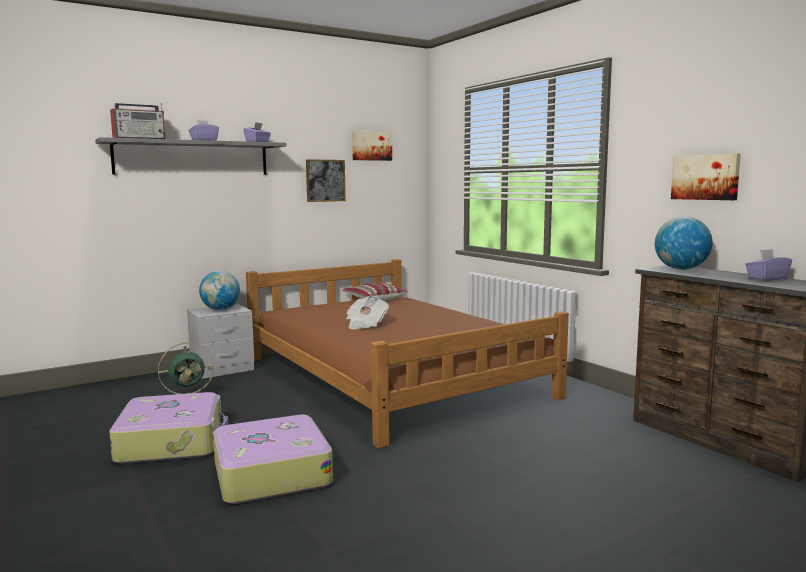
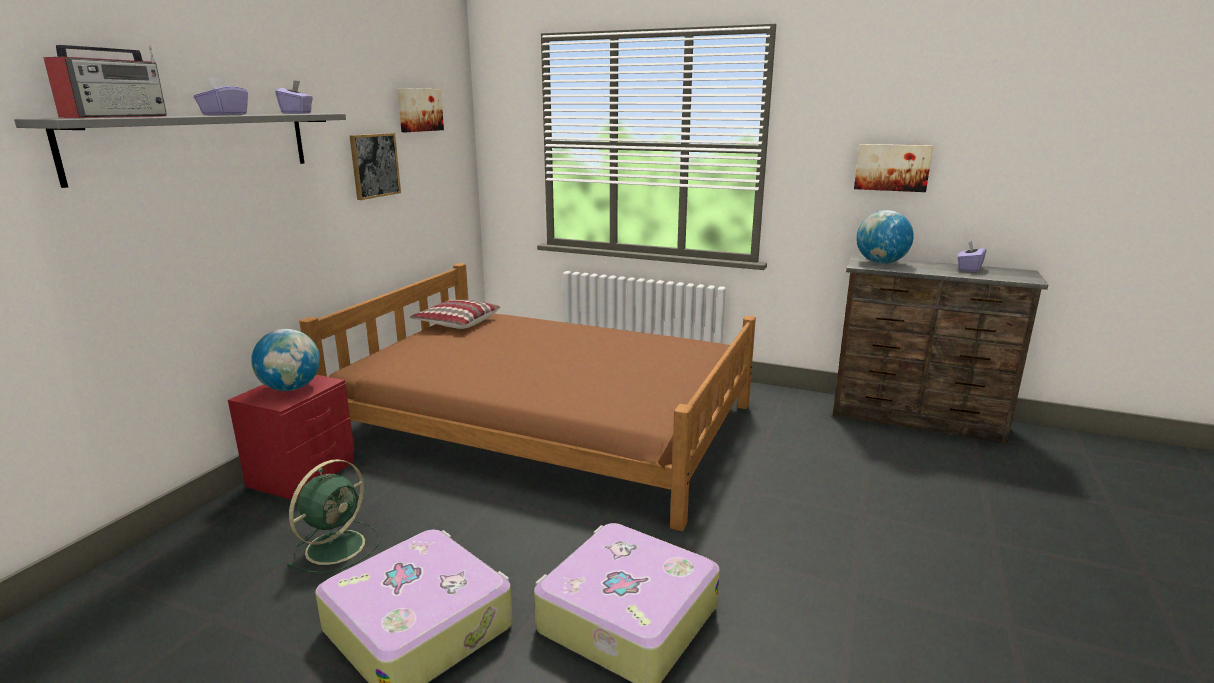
camera: 35 degrees left, 10 degrees up
(222, 369) = (302, 474): grey nightstand -> red nightstand
(365, 324) = (528, 369): newspaper -> none

